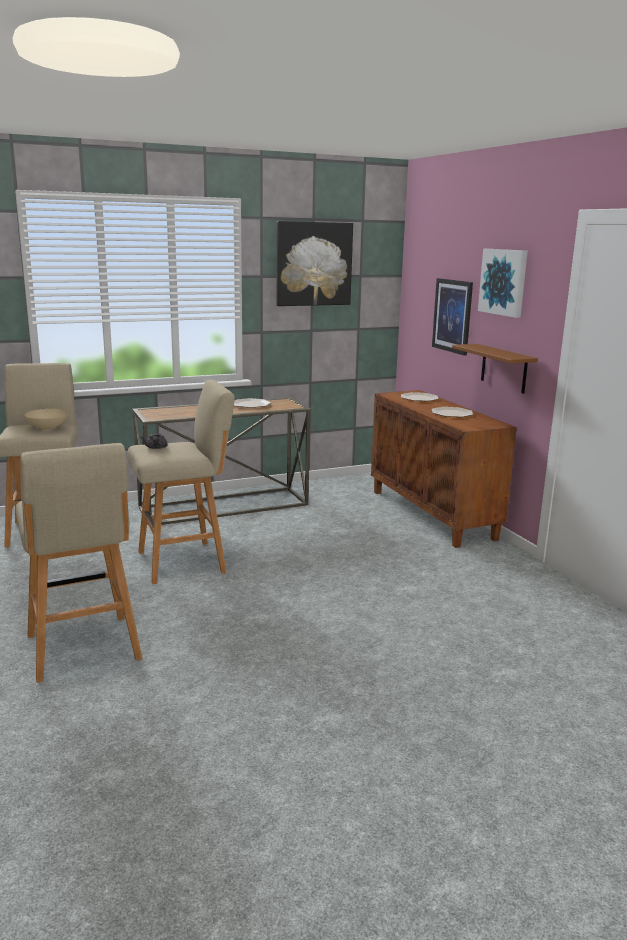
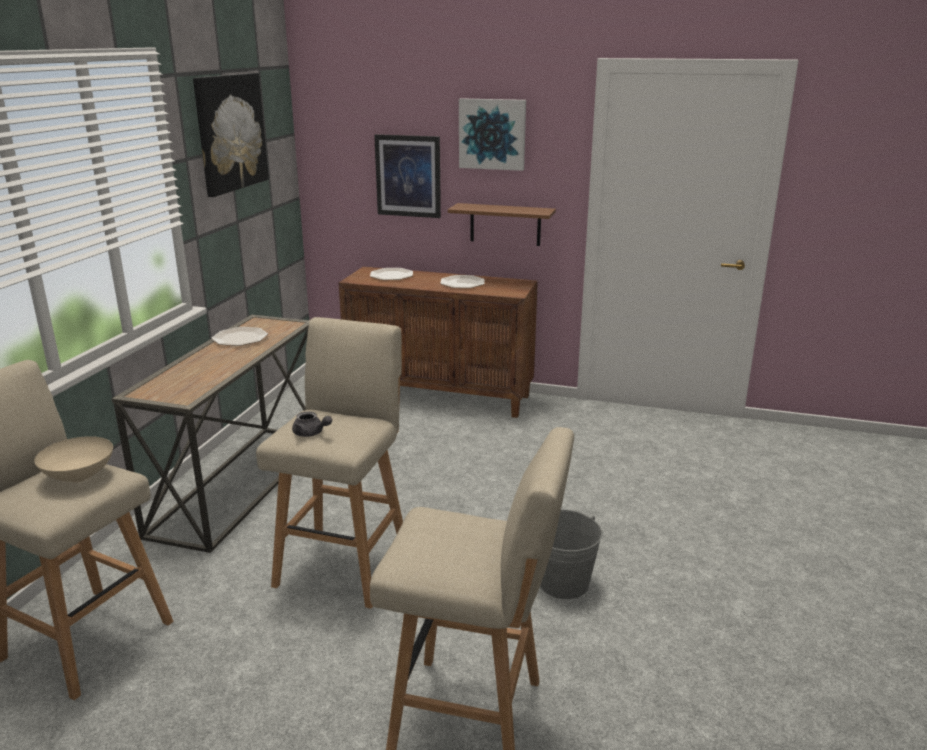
camera: 50 degrees left, 5 degrees up
(260, 634) = (563, 583): none -> grey bucket

